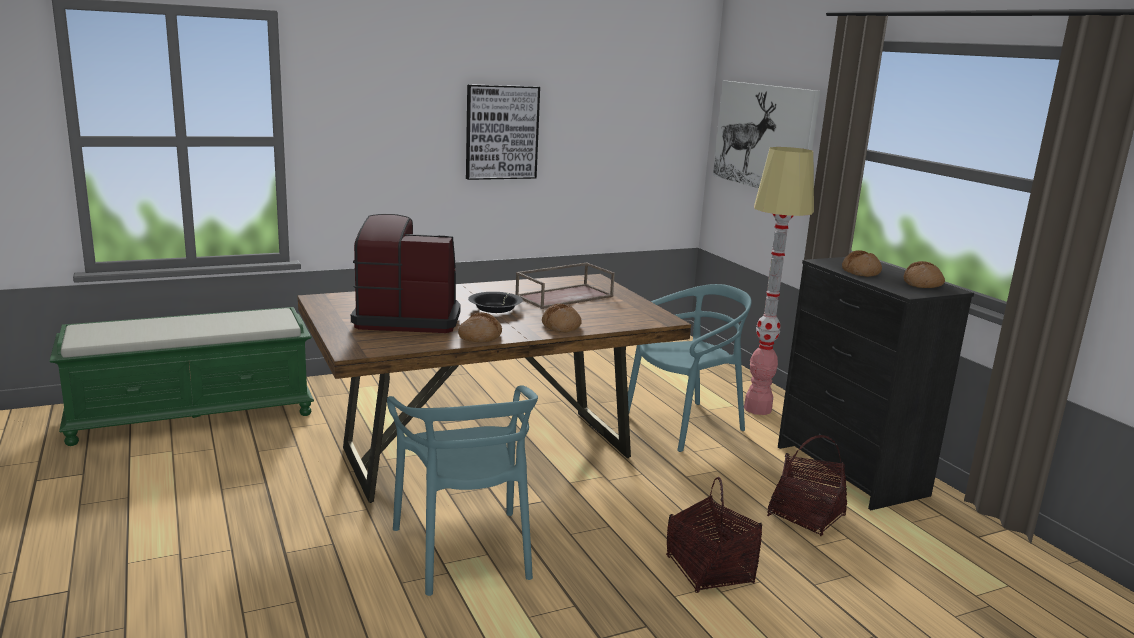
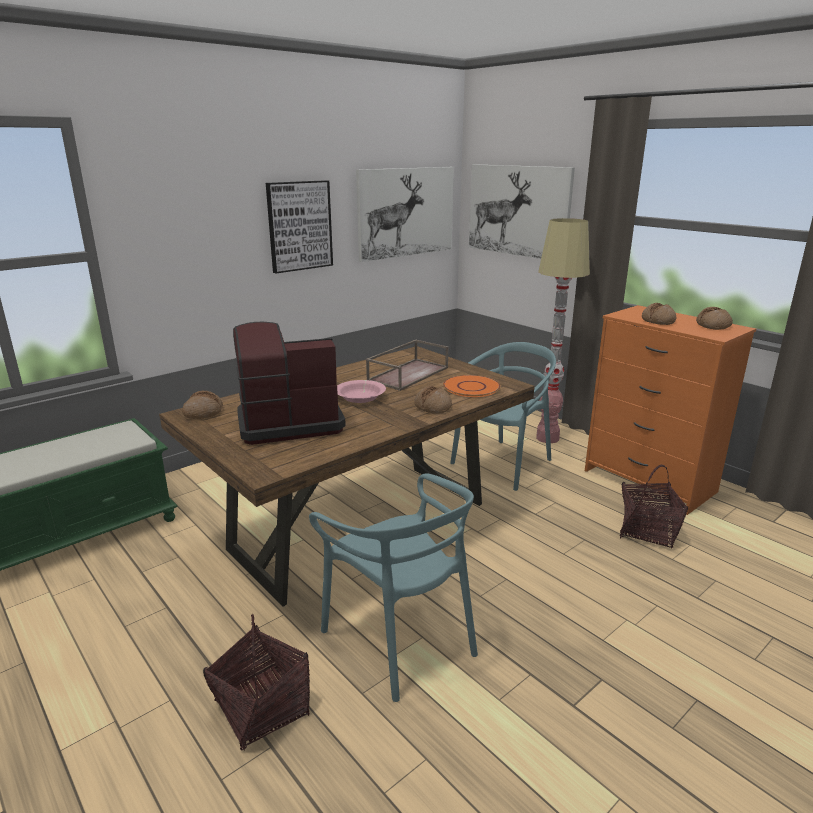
camera: 15 degrees left, 5 degrees up
(480, 336) = (372, 431): bread -> bread (203, 412)
(495, 309) = (360, 398): black bowl -> pink bowl
(619, 316) = (471, 387): none -> orange plate
(635, 128) = (406, 212): none -> picture
(709, 570) = (612, 605): basket -> basket (262, 709)
(849, 471) = (648, 481): black dresser -> orange dresser

